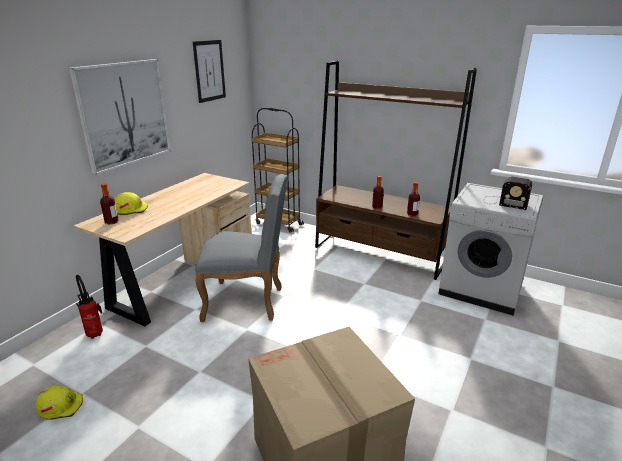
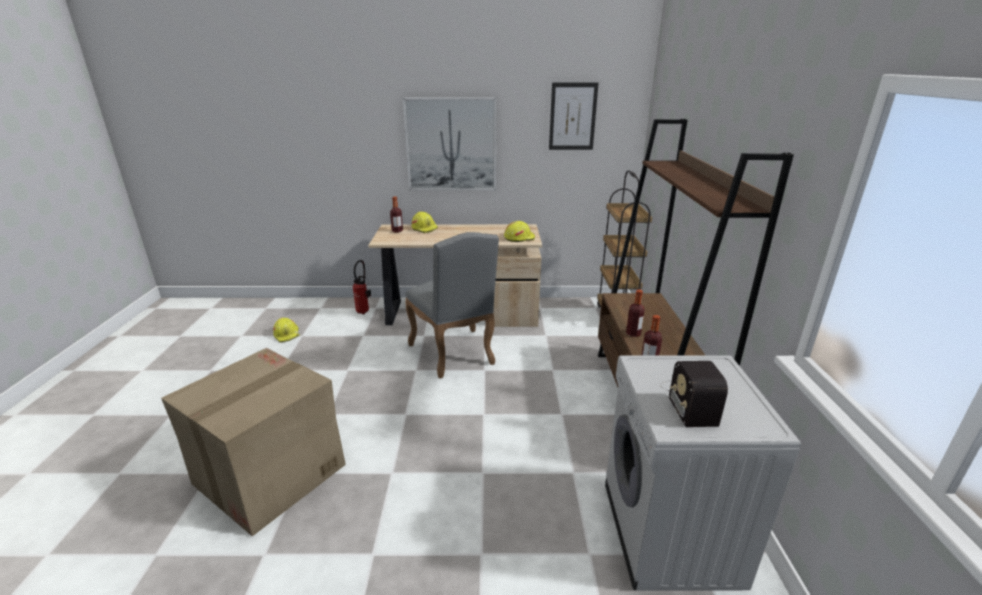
camera: 60 degrees right, 0 degrees up
(223, 184) = (519, 238): none -> yellow hard hat

